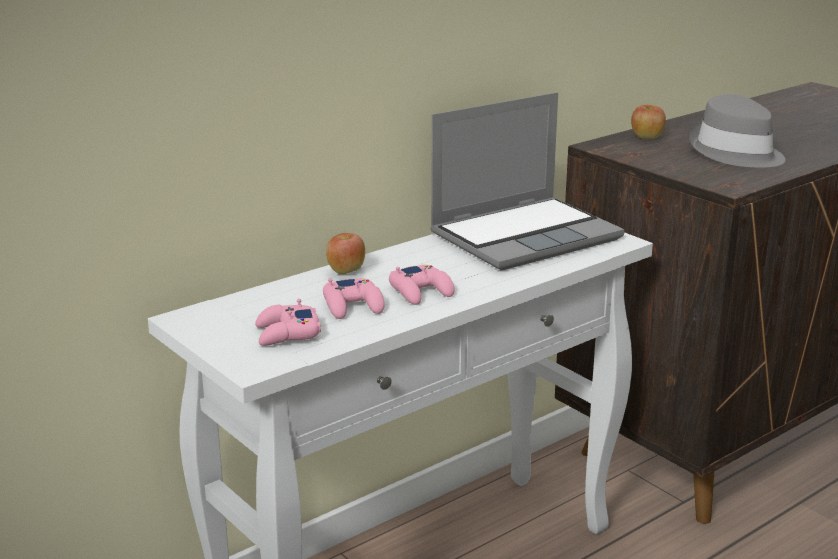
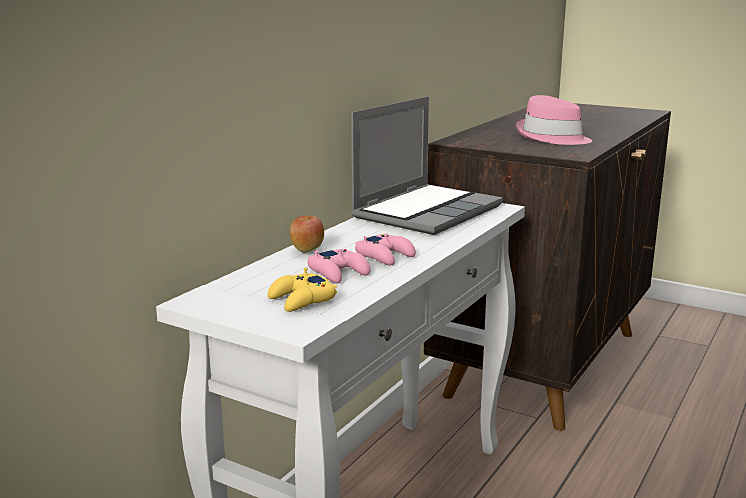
camera: 20 degrees left, 5 degrees down
(287, 333) = (302, 300): pink game controller -> yellow game controller
(647, 137) = (479, 135): apple -> none
(735, 152) = (552, 138): grey hat -> pink hat

